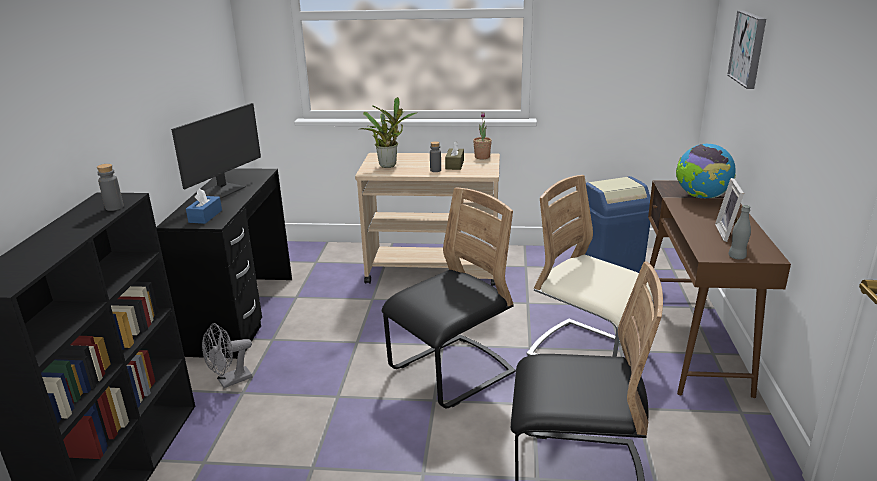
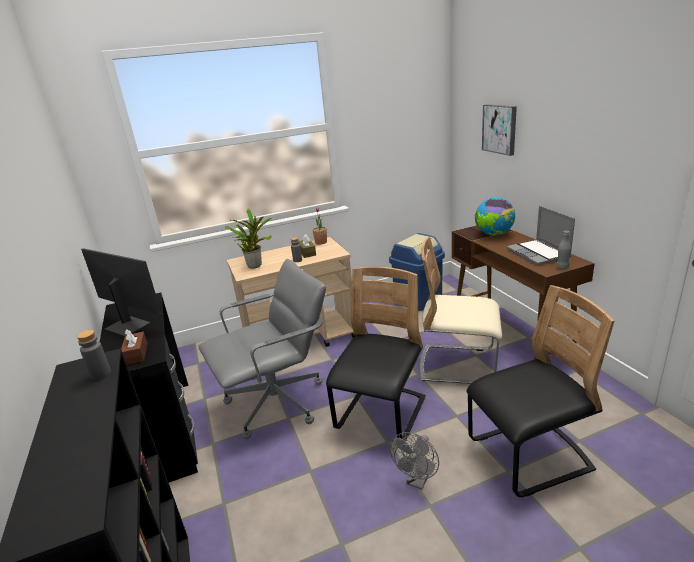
camera: 25 degrees left, 0 degrees up
(205, 216) = (136, 354): blue tissue box -> brown tissue box
(223, 191) = (128, 325): monitor -> monitor turned 60 degrees counterclockwise
(230, 381) = (203, 498): grey fan -> grey fan (417, 480)
(358, 324) = (277, 403): none -> grey office chair
(729, 233) = (538, 253): picture frame -> laptop

